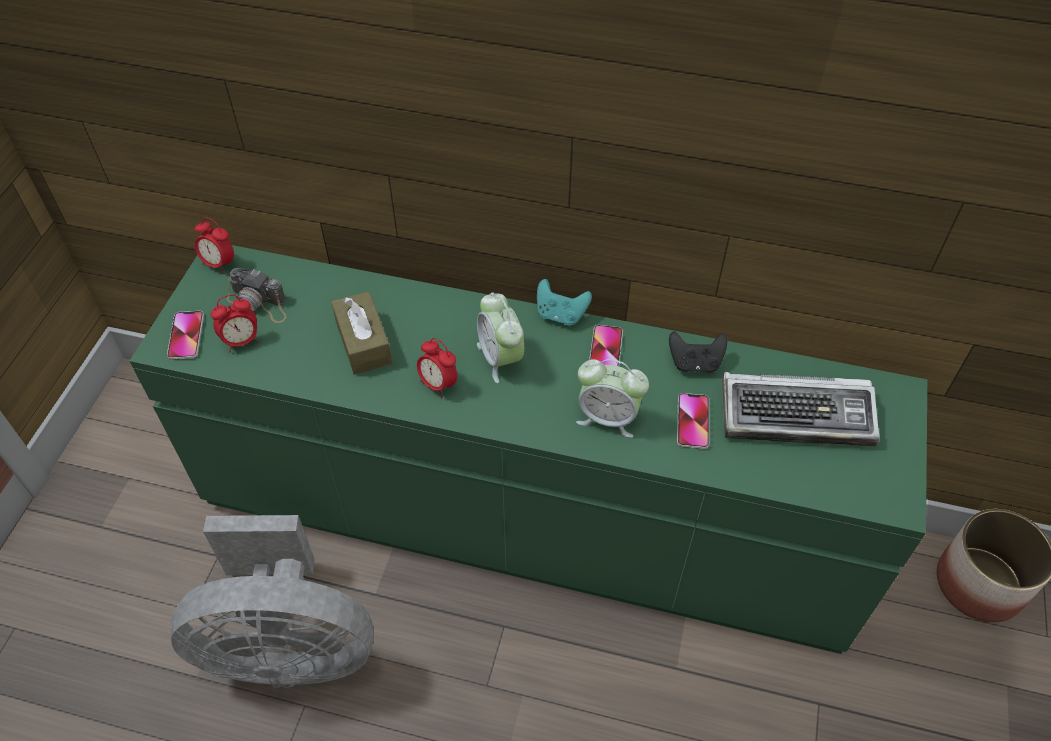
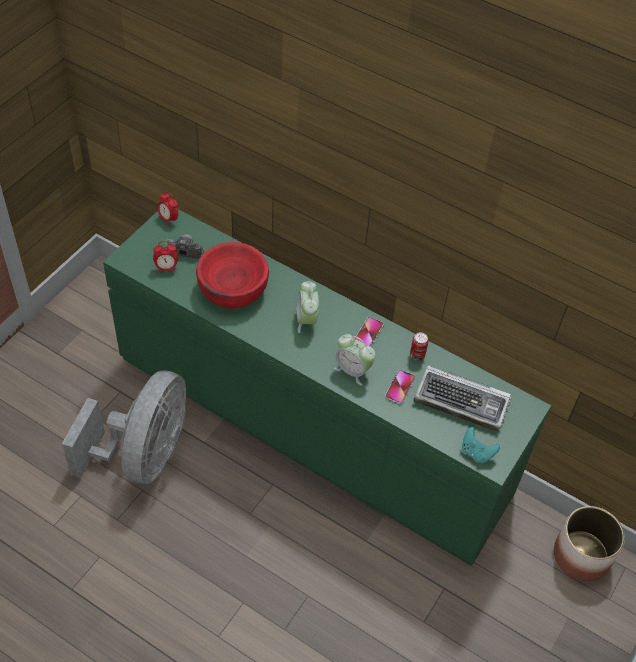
camera: 15 degrees right, 0 degrees up
(186, 336) = (137, 256): phone -> none
(259, 303) = (183, 249): camera -> camera turned 150 degrees clockwise
(289, 647) = (144, 455): grey fan -> grey fan turned 90 degrees counterclockwise
(363, 342) = (233, 288): brown tissue box -> red bowl
(438, 384) = (265, 324): alarm clock -> none
(560, 315) = (351, 305): turquoise game controller -> turquoise game controller (476, 452)
(695, 363) = (417, 355): black game controller -> can

